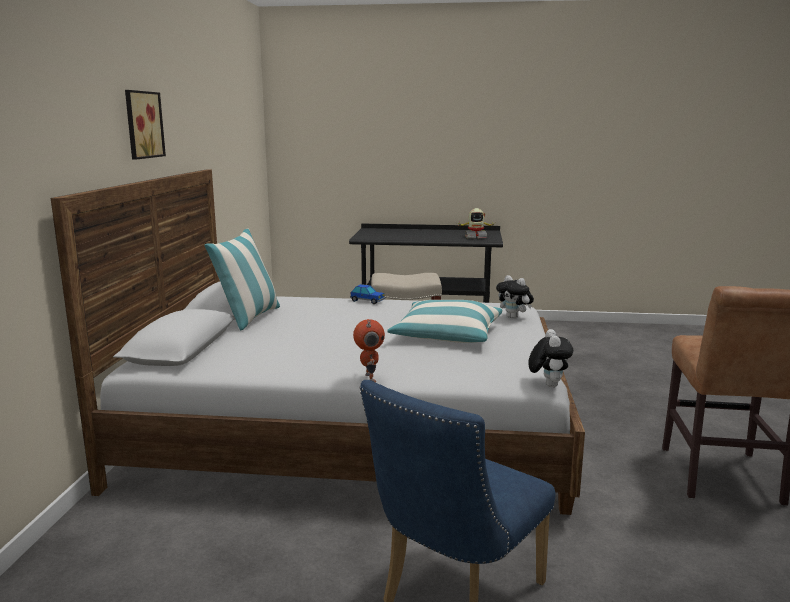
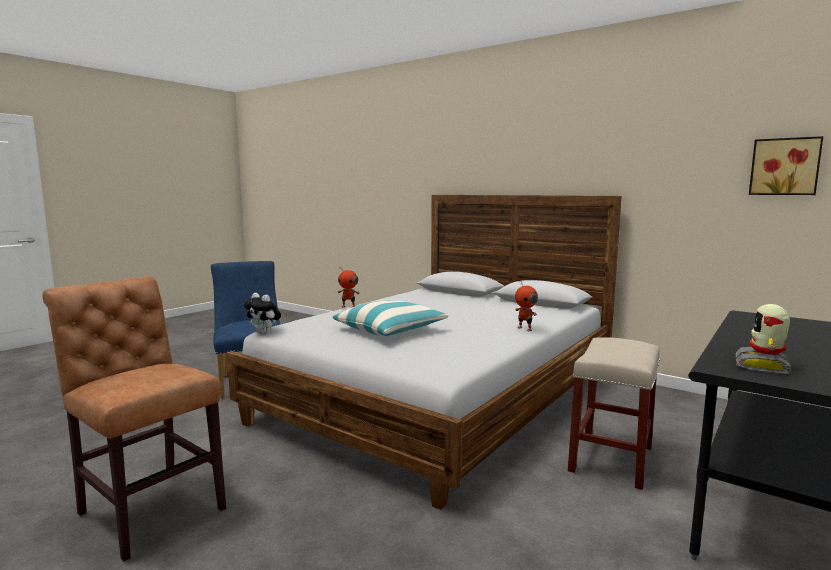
camera: 120 degrees right, 5 degrees down
(141, 124) = (528, 159): picture -> picture (784, 166)
(249, 318) = (505, 302): pillow -> none
(367, 301) = (525, 329): toy car -> toy robot
(514, 317) = (399, 357): plush toy -> none

